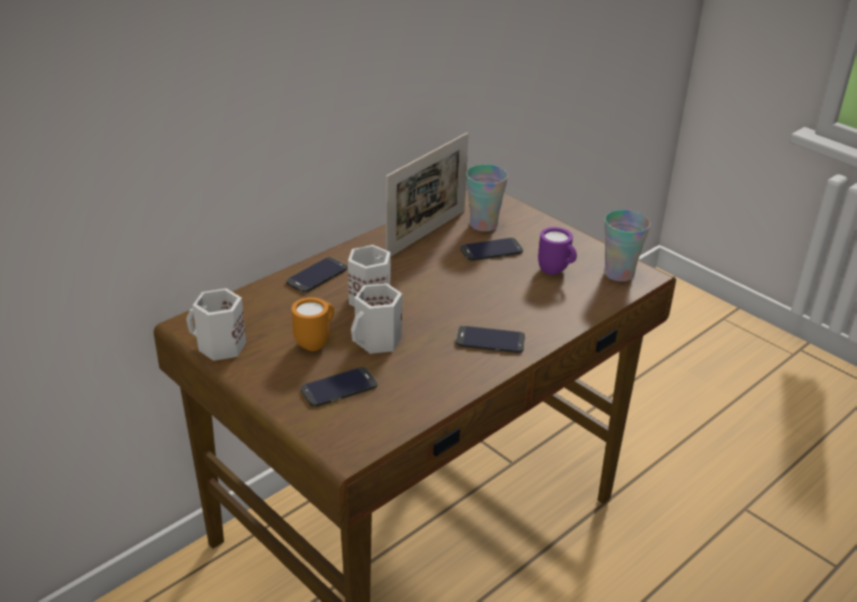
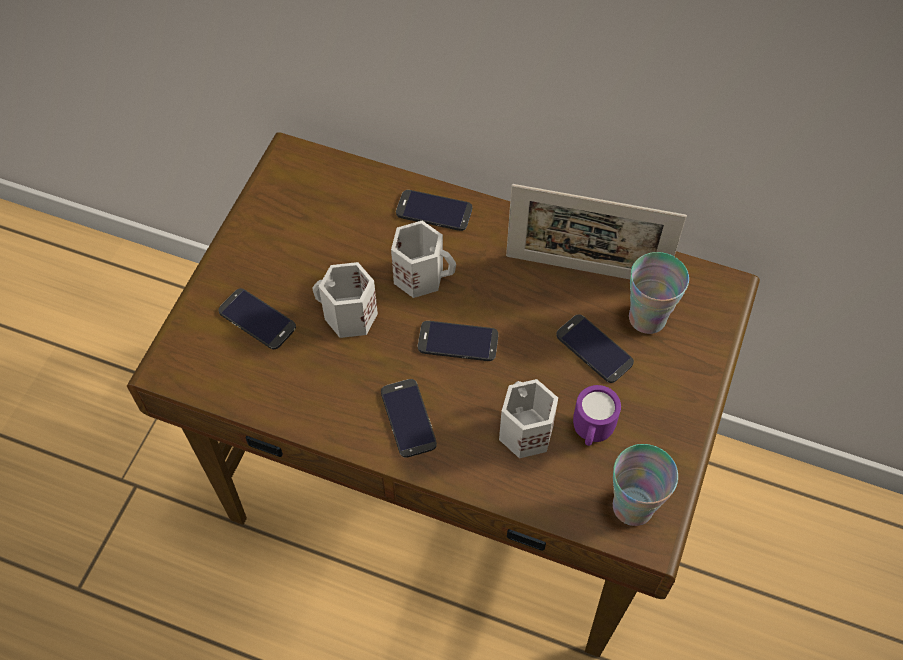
camera: 65 degrees right, 25 degrees up
(219, 347) = (269, 196): white mug -> white mug (523, 431)
(316, 342) = (317, 266): orange mug -> none
(441, 300) = (458, 341): none -> phone

